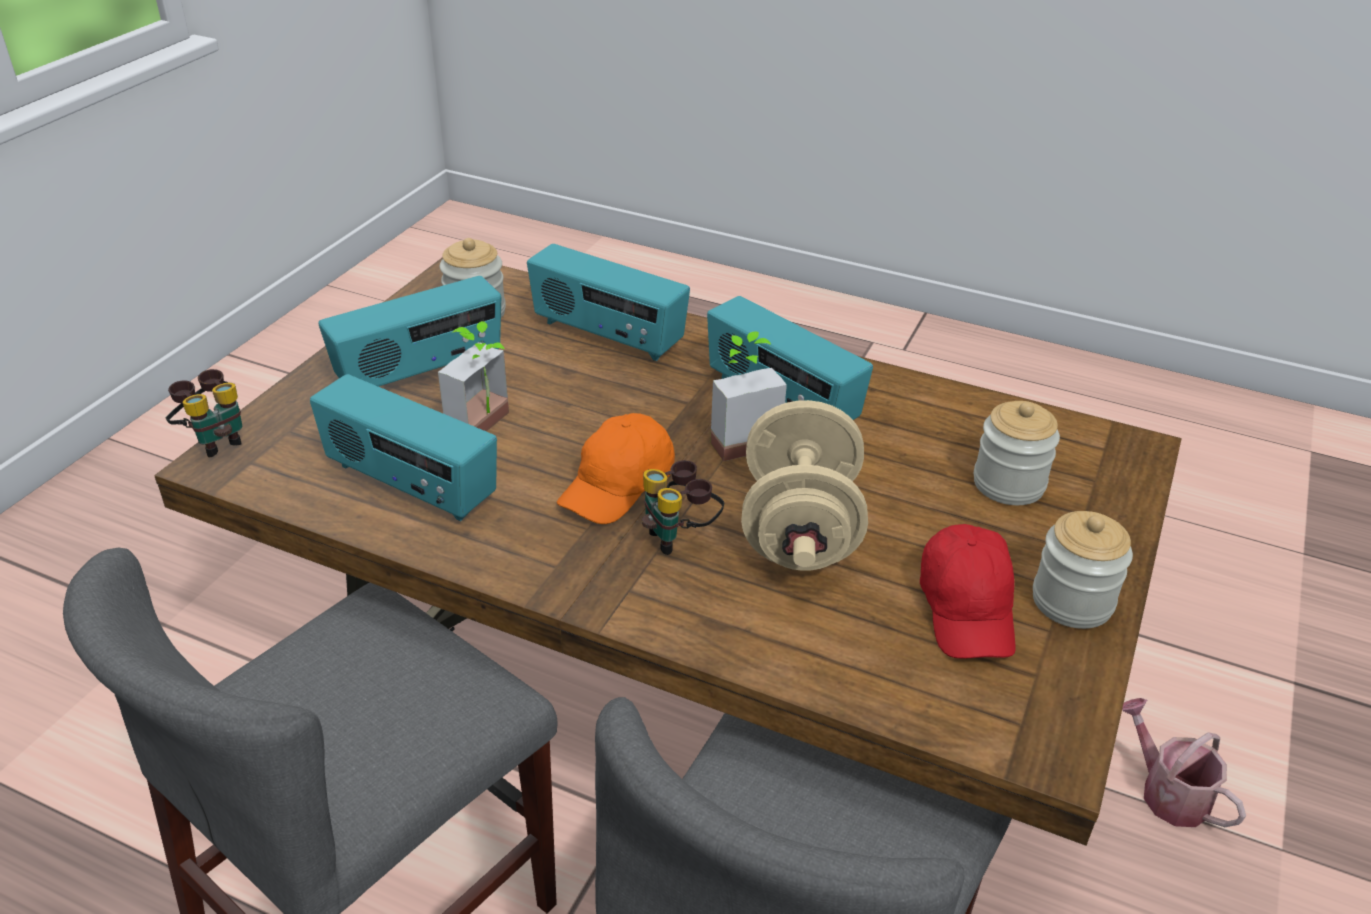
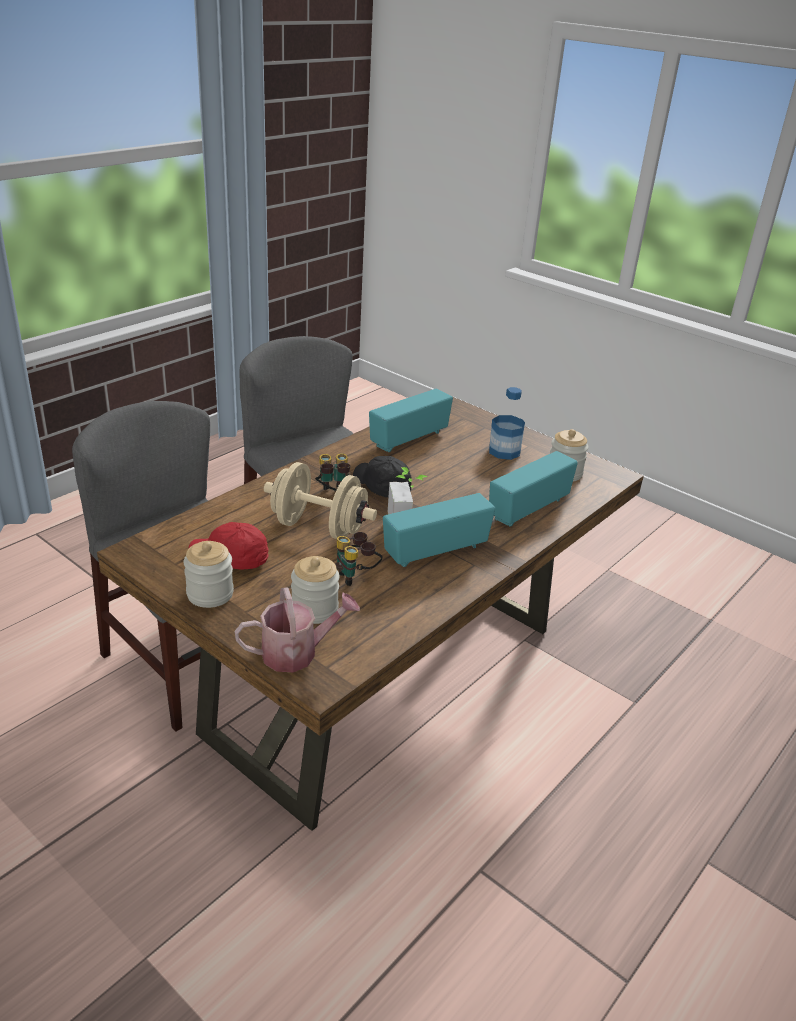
camera: 105 degrees right, 5 degrees down
(215, 440) = (462, 403): binoculars -> binoculars (357, 576)
(421, 372) = (504, 451): radio -> bottle
(488, 427) = (446, 462): potted plant -> none
(619, 486) = (381, 486): orange cap -> black cap
(1167, 792) = (224, 909): watering can -> watering can (297, 652)

